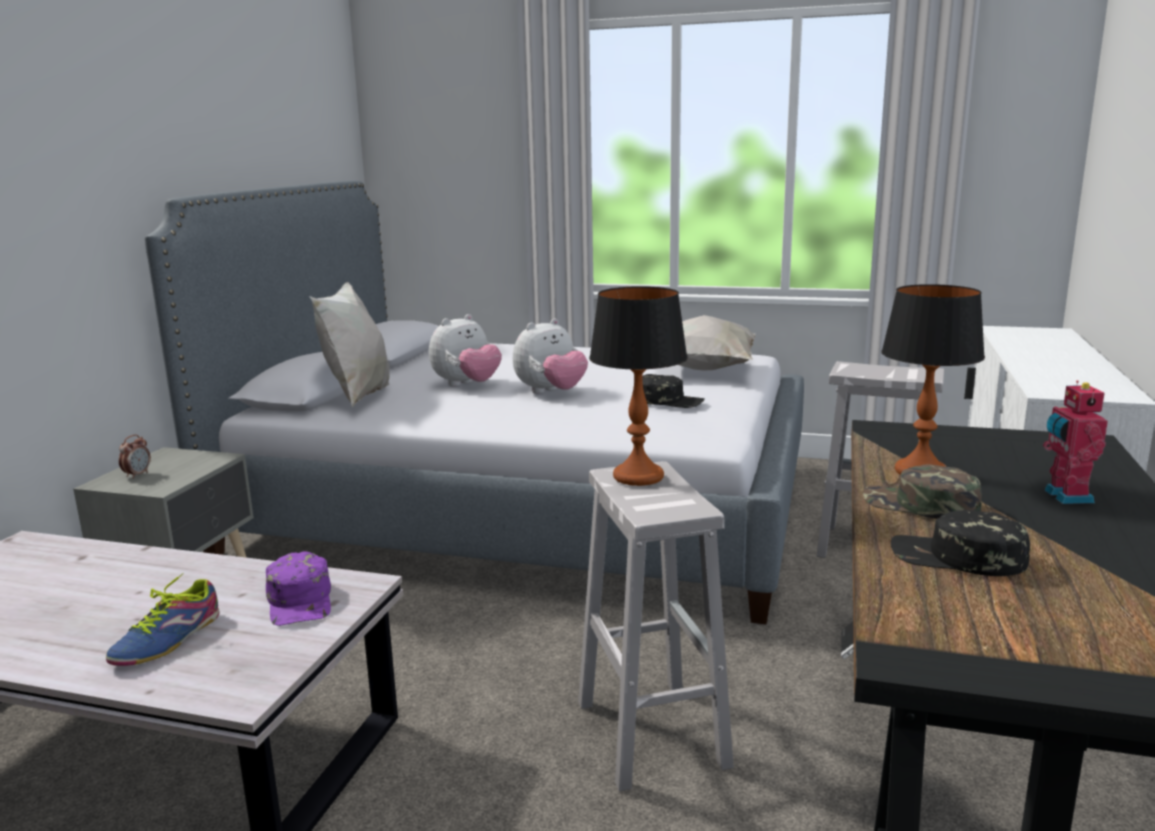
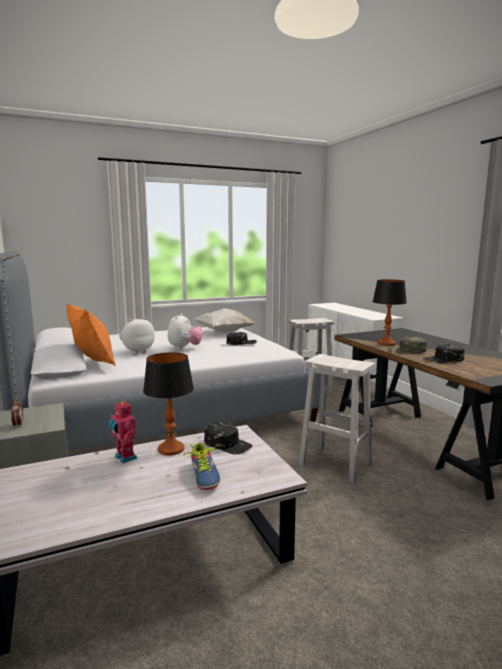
camera: 40 degrees left, 5 degrees down
(301, 601) = (228, 444): purple cap -> black cap
(358, 398) = (93, 365): white pillow -> orange pillow
(466, 385) = (137, 351): plush toy -> plush toy turned 135 degrees counterclockwise
(637, 476) = (325, 359): table lamp -> table lamp (170, 449)
(1065, 496) = (429, 342): toy robot -> toy robot (124, 458)

